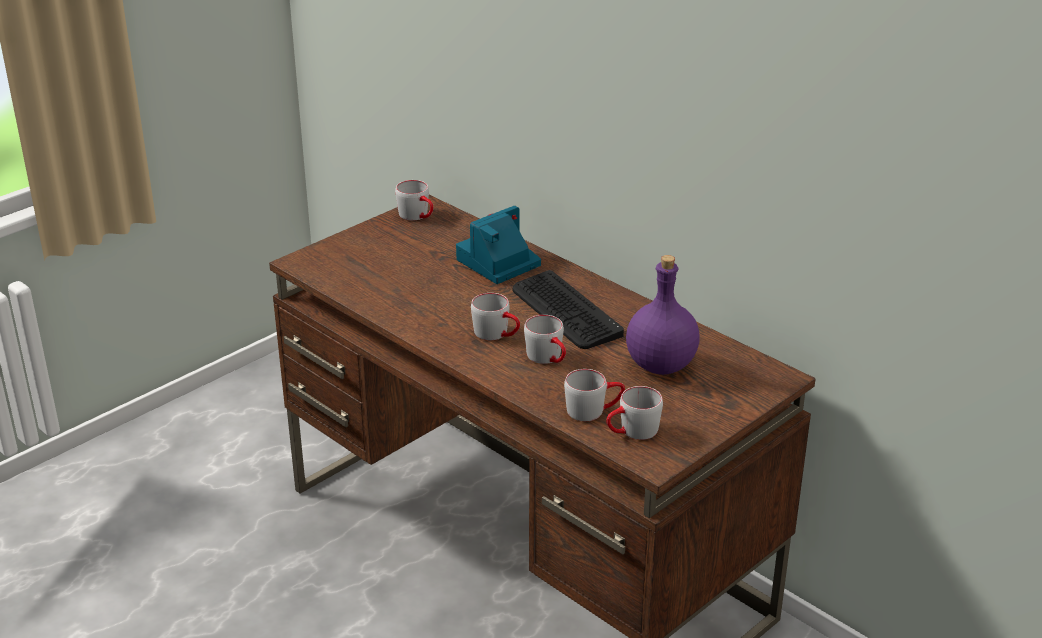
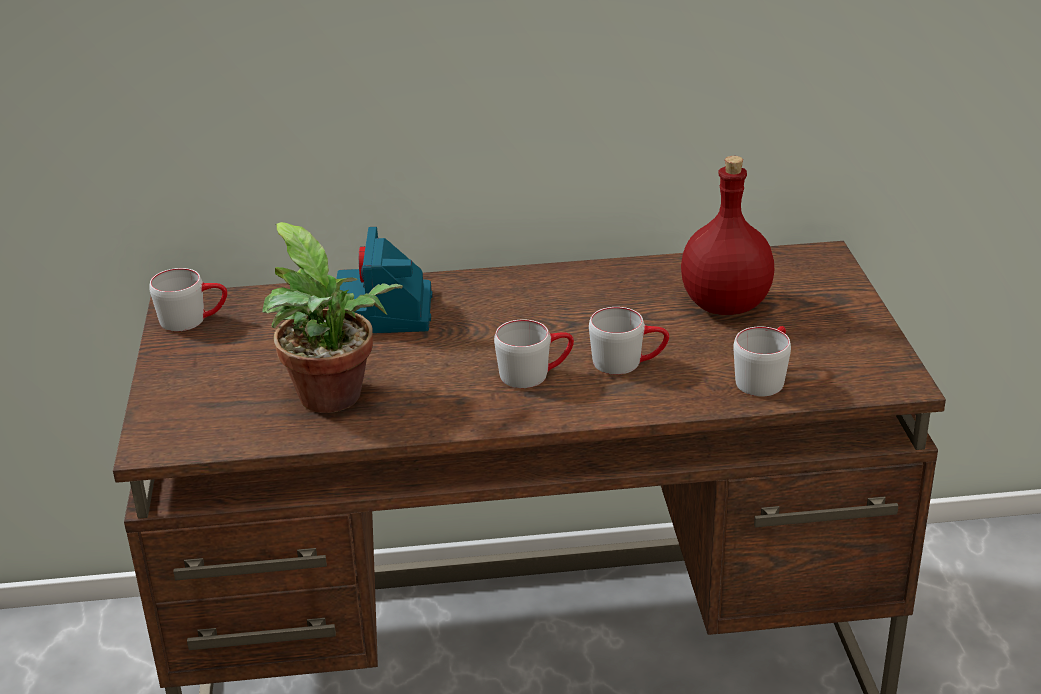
camera: 50 degrees left, 0 degrees up
(395, 289) = (334, 400): none -> potted plant
(565, 311) = (547, 314): keyboard -> none
(632, 432) = (831, 372): grey mug -> none
(661, 366) = (727, 305): purple bottle -> red bottle

